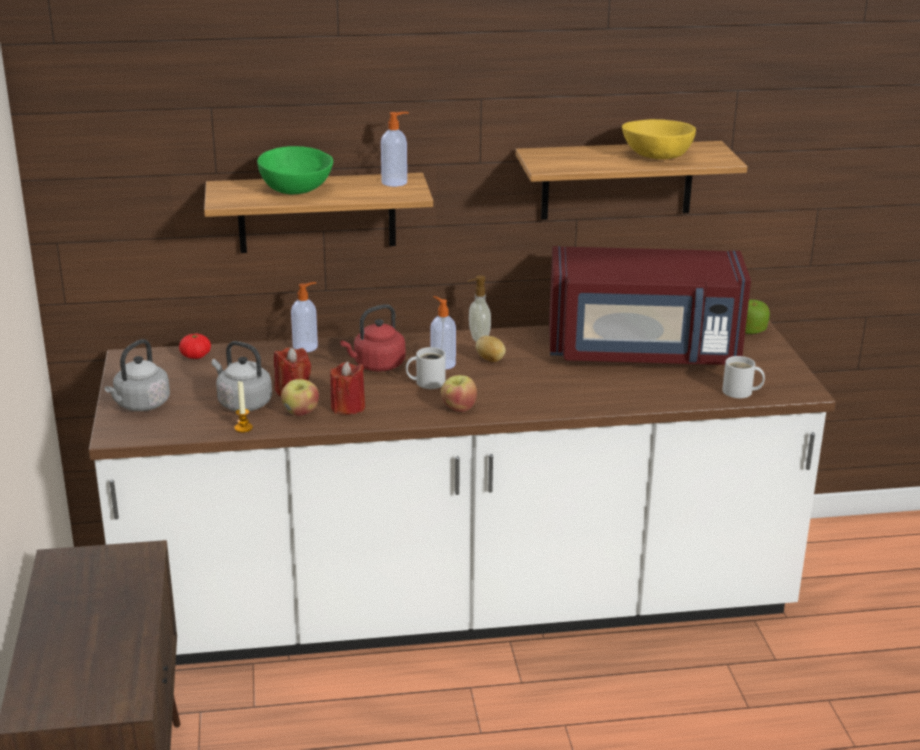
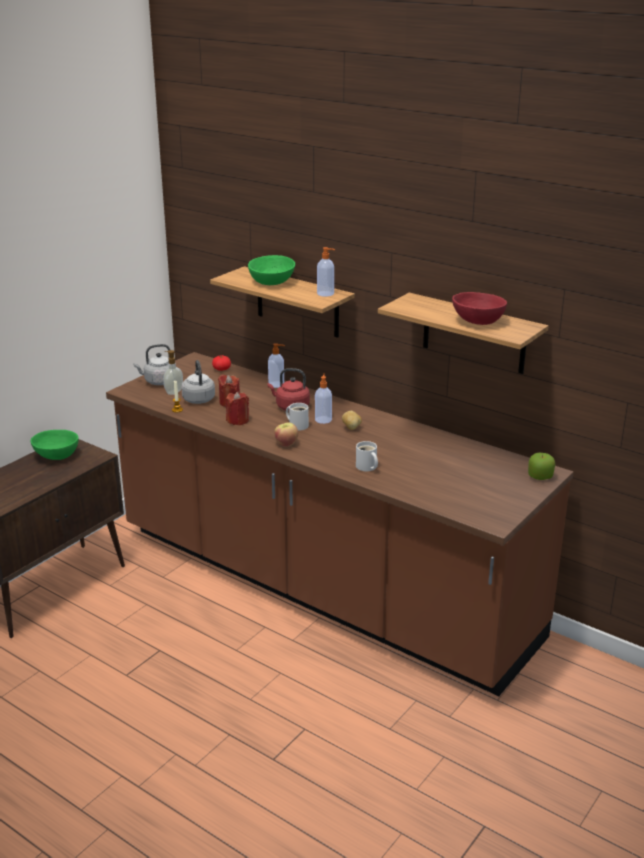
camera: 45 degrees right, 0 degrees up
(77, 584) = (56, 456): none -> green bowl
(300, 412) = (213, 414): apple -> none
(457, 605) = (321, 585): white counter -> brown counter
(478, 339) = (368, 415): soap dispenser -> soap dispenser (173, 392)
(643, 352) = (444, 460): red microwave -> none
(658, 156) = (478, 321): yellow bowl -> red bowl
(740, 392) = (453, 505): white mug -> white mug (366, 467)

